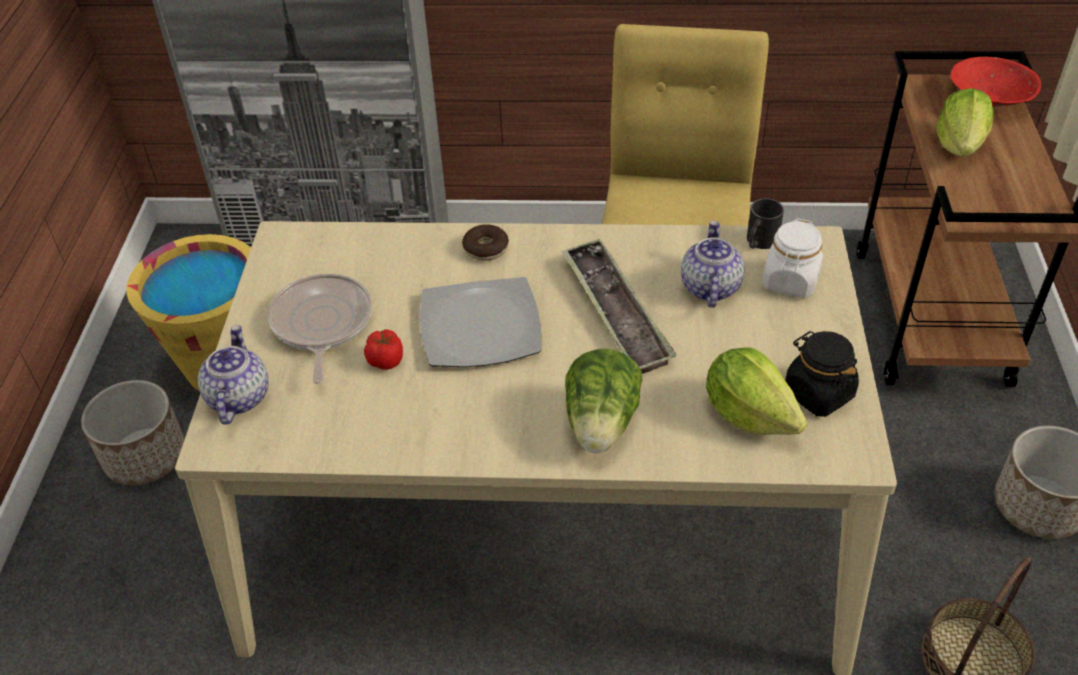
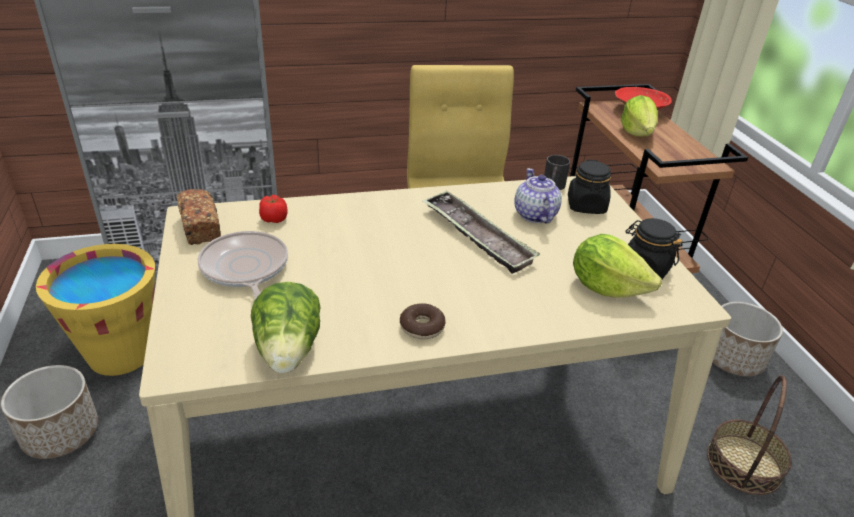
camera: 20 degrees left, 10 degrees down
(238, 397) = (186, 330): teapot -> none
(289, 258) = (201, 228): none -> bread
(386, 360) = (310, 287): tomato -> tomato (274, 218)
(481, 326) = (379, 255): plate -> none
(486, 248) = (360, 207): donut -> donut (422, 327)
(601, 424) = (504, 308): lettuce -> lettuce (289, 351)
(790, 281) = (586, 206): white jar -> black jar

